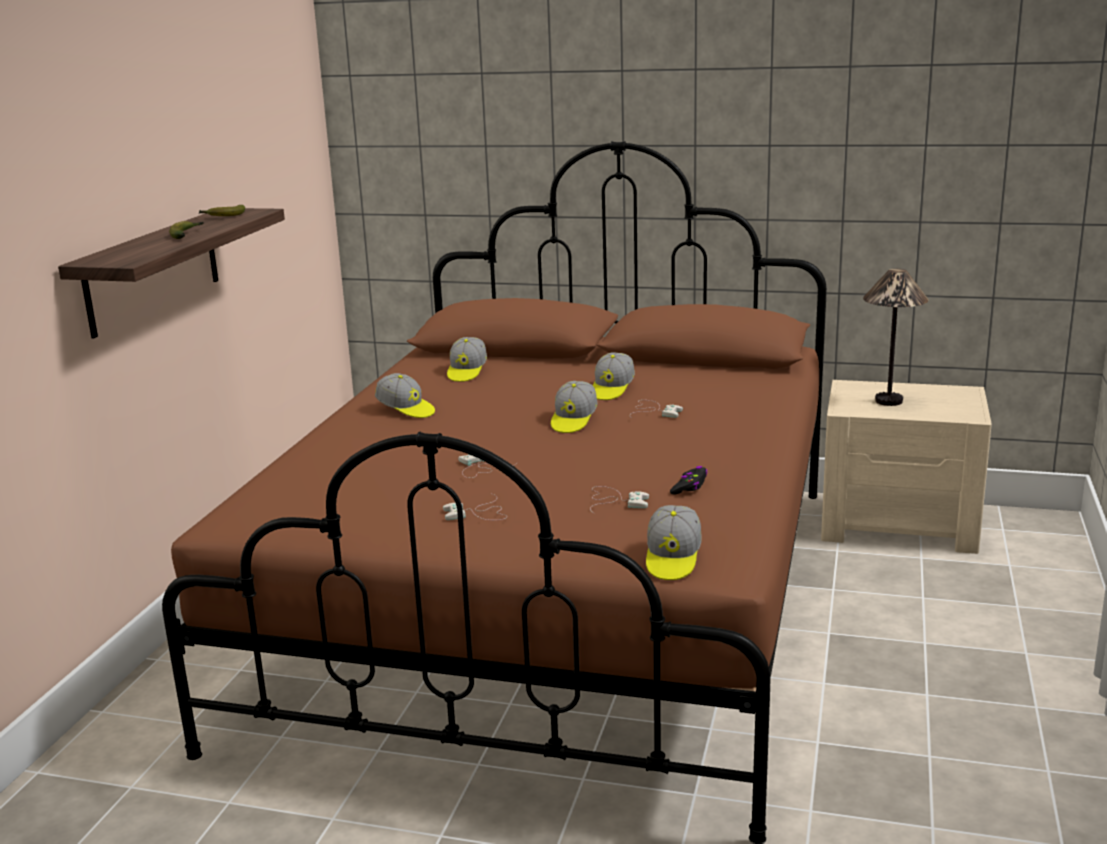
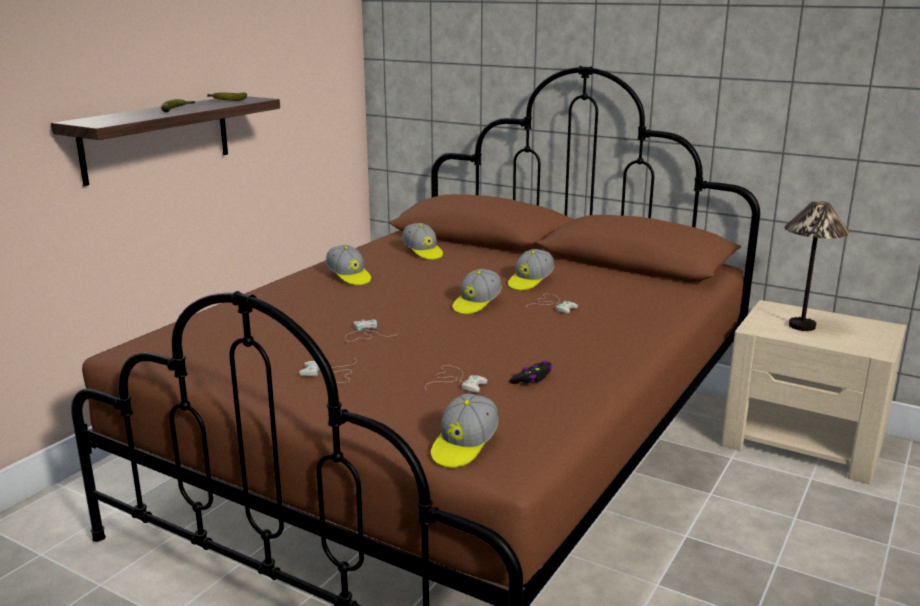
camera: 15 degrees right, 0 degrees up
(467, 372) = (423, 252): cap -> cap turned 60 degrees counterclockwise

